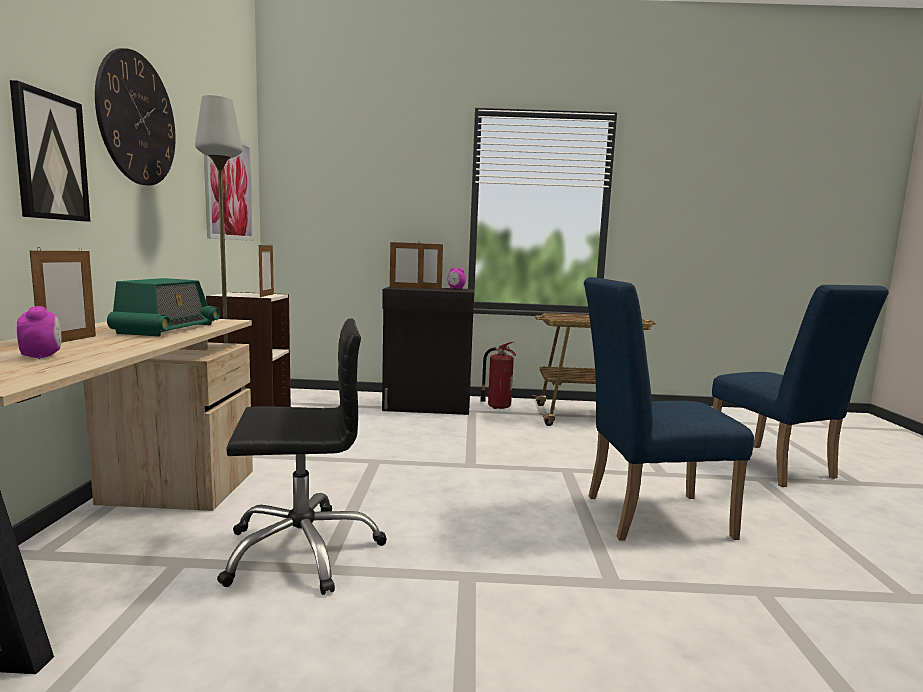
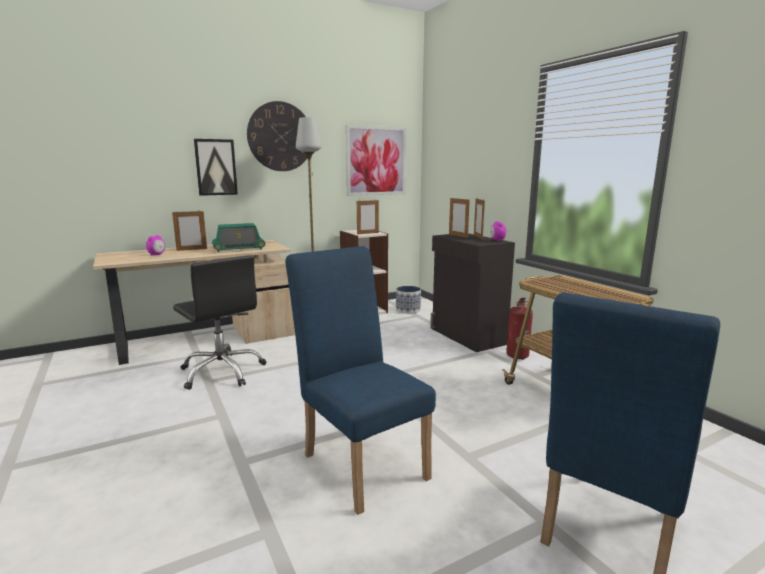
camera: 60 degrees right, 5 degrees up
(303, 403) = (408, 310): none -> planter

